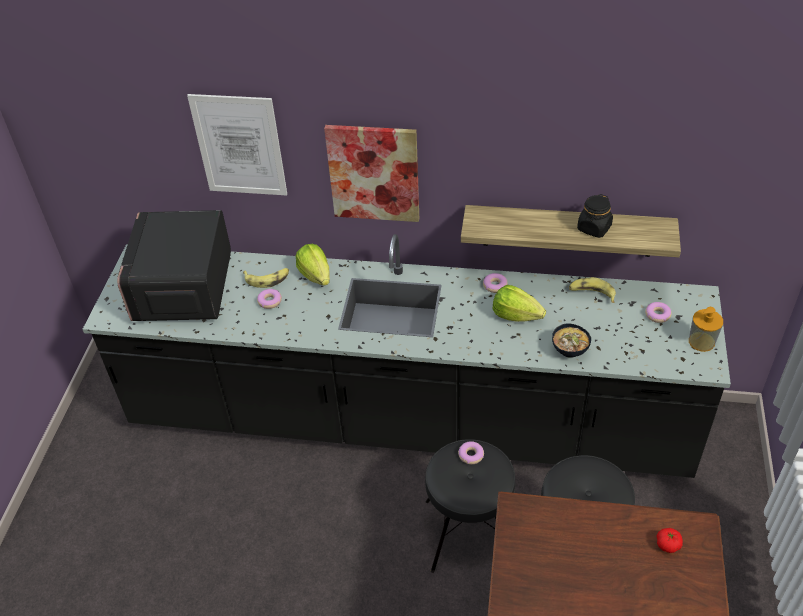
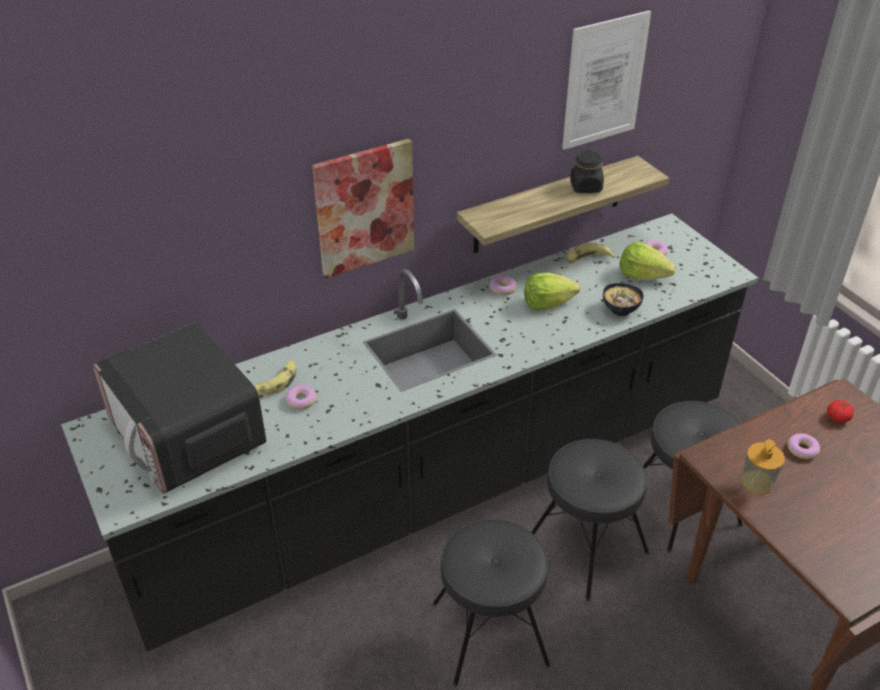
camera: 40 degrees left, 5 degrees down
(239, 145) = (210, 227): picture -> picture (604, 81)
(316, 275) = (323, 355): lettuce -> lettuce (642, 275)
(342, 549) = (490, 634): none -> black stool
(471, 455) = (582, 456): donut -> donut (802, 449)
(701, 342) = (706, 257): soap dispenser -> soap dispenser (757, 482)

